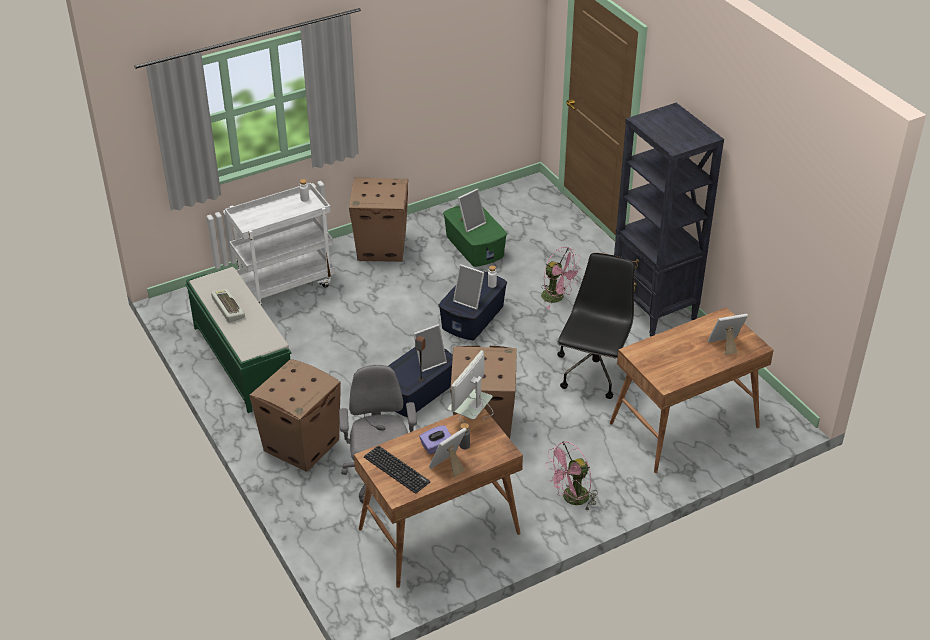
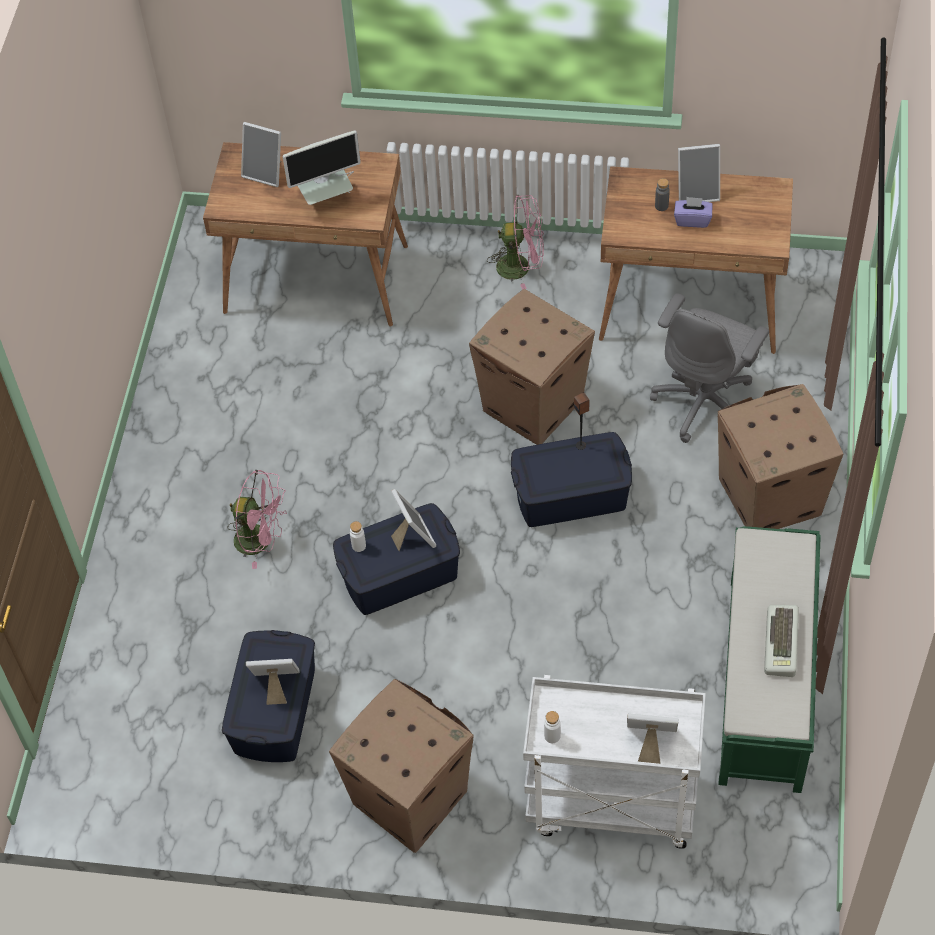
camera: 140 degrees left, 15 degrees up
(396, 469) = (756, 216): keyboard -> none
(429, 361) = (548, 466): picture frame -> picture frame (650, 742)
(471, 419) = (627, 232): monitor -> monitor (326, 200)
(475, 246) = (274, 710): green storage box -> blue storage box
(557, 298) = (261, 540): pink fan -> pink fan turned 120 degrees clockwise
(594, 373) = (337, 399): black office chair -> none
(653, 310) = (167, 447): black bookcase -> none

